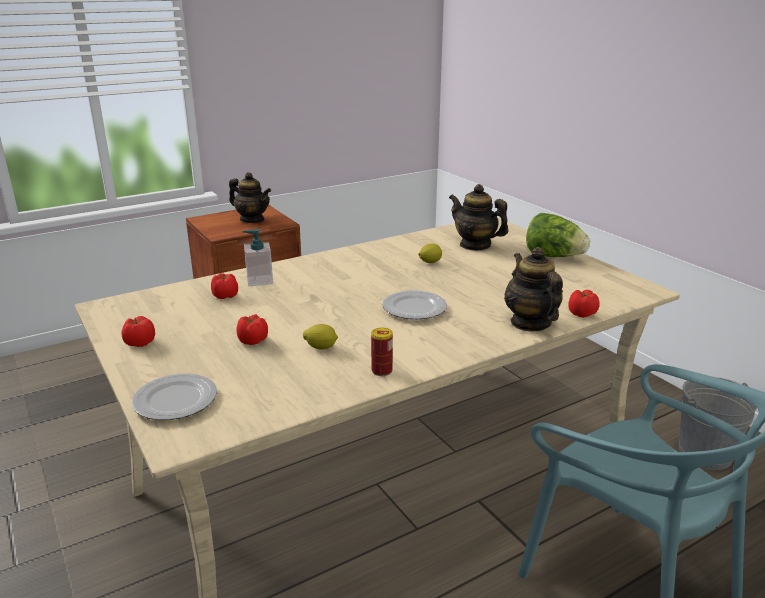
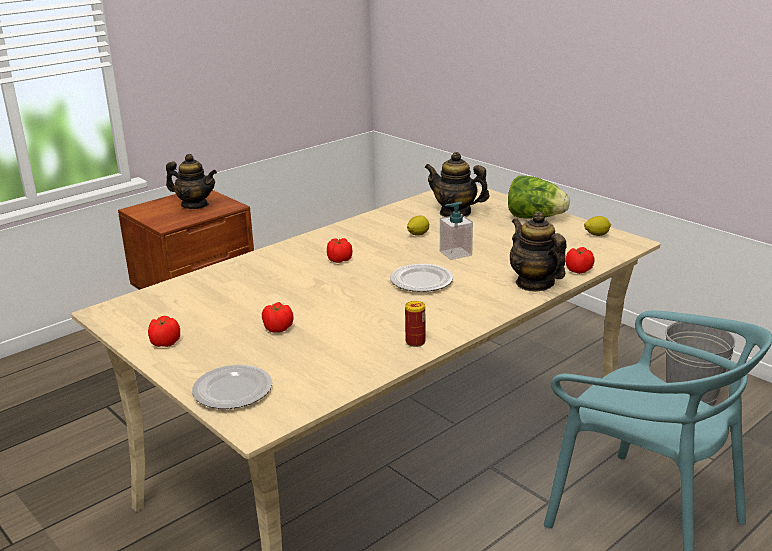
camera: 10 degrees left, 0 degrees up
(225, 296) = (227, 288): tomato -> tomato (339, 260)
(259, 280) = (254, 269): soap dispenser -> soap dispenser (455, 253)
(321, 347) = (348, 327): lemon -> lemon (596, 235)

